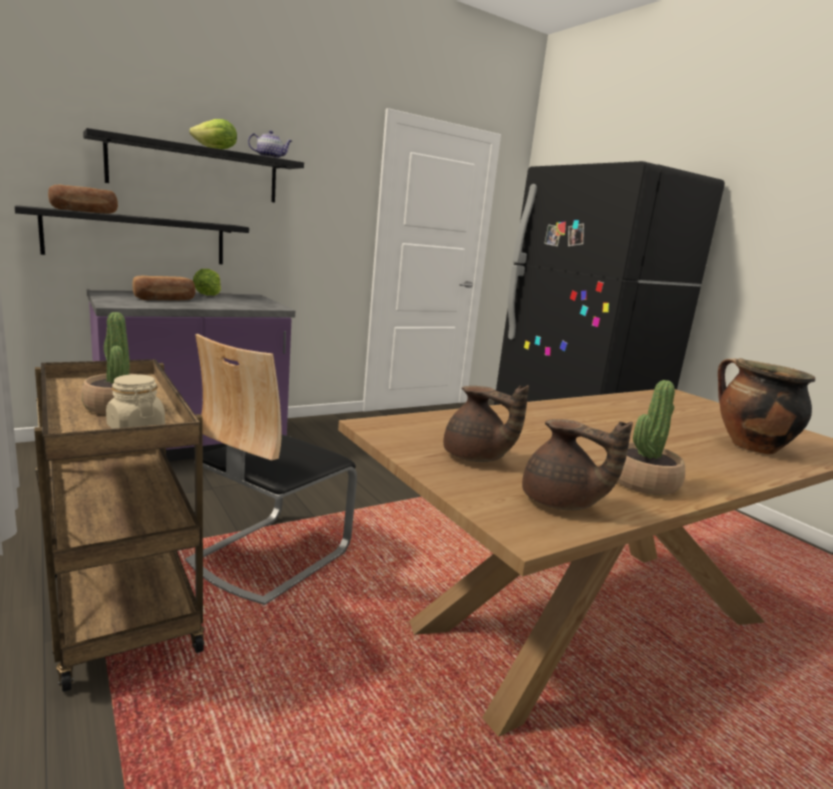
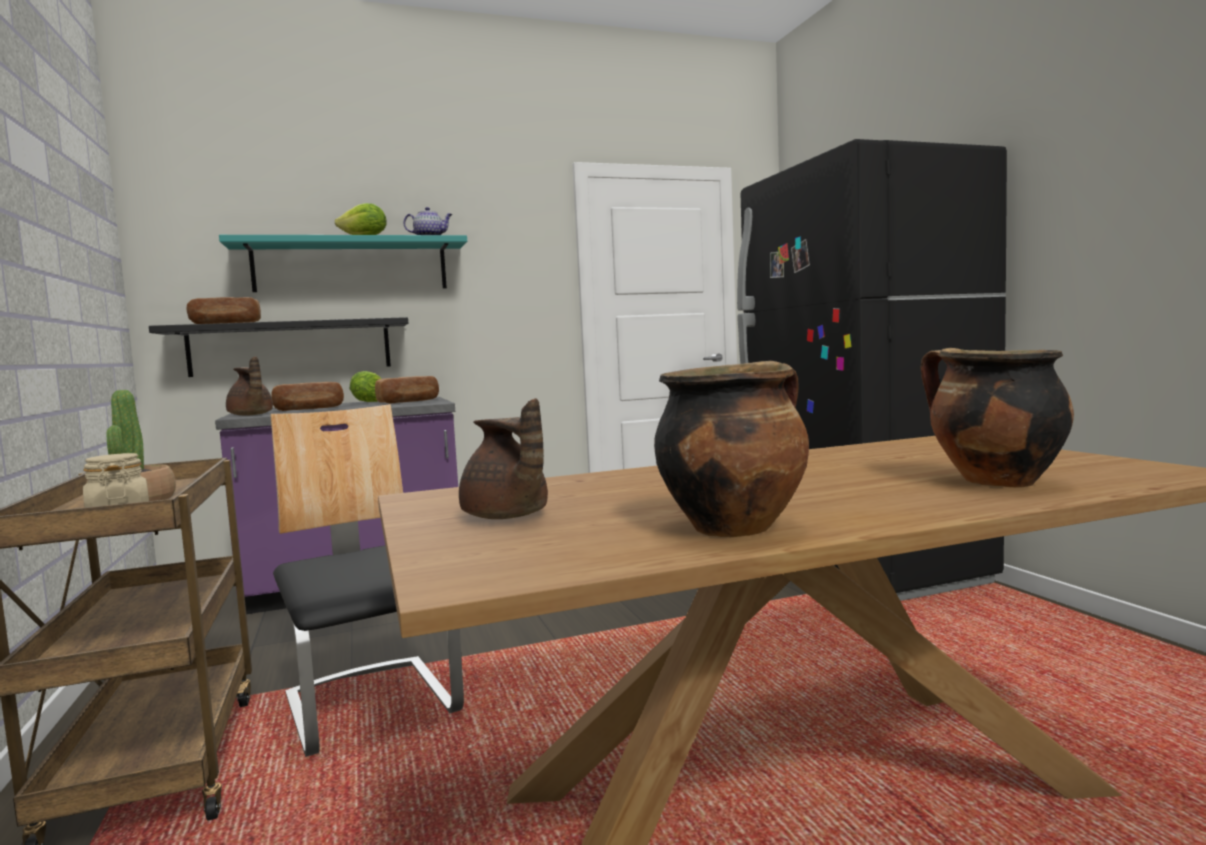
camera: 15 degrees right, 10 degrees down
(195, 171) = (351, 266): black shelf -> turquoise shelf
(247, 300) = (409, 401): none -> bread
(269, 556) = (372, 704): chair -> chair turned 105 degrees clockwise
(560, 503) = (559, 553): brown teapot -> brown teapot (250, 415)
(642, 482) = (734, 527): potted plant -> cooking pot

